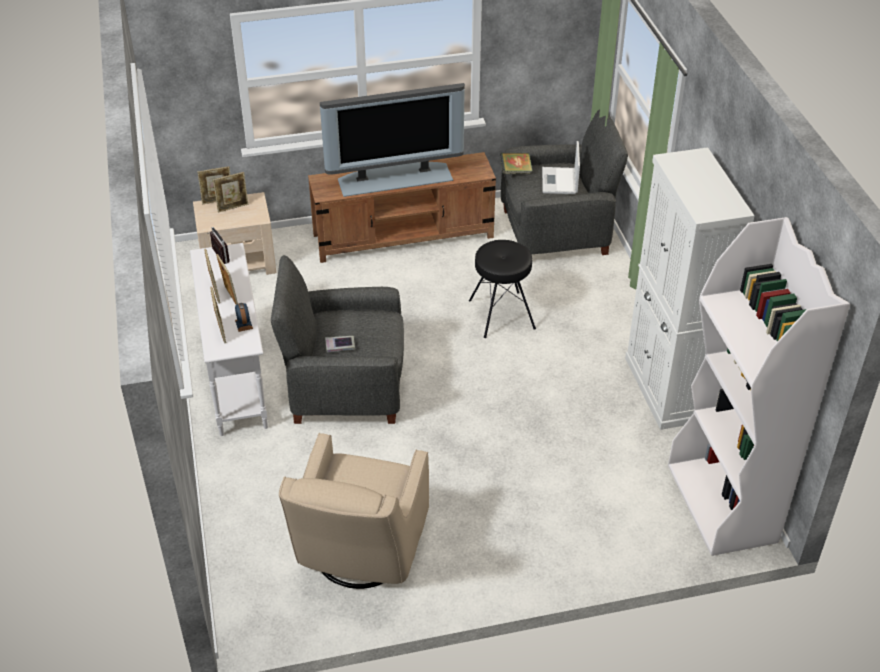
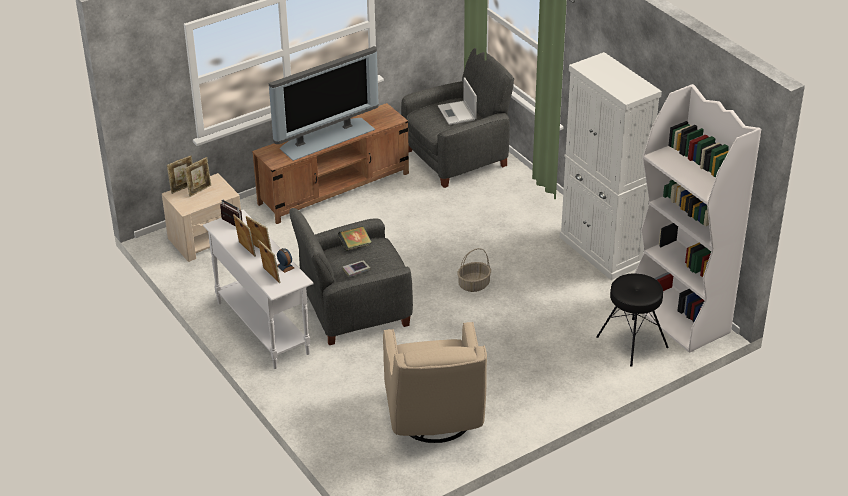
camera: 20 degrees left, 5 degrees down
(494, 392) = (474, 285): none -> basket
(501, 314) = (447, 229): black stool -> black stool (631, 342)
(515, 171) = (417, 113): book -> book (355, 246)

